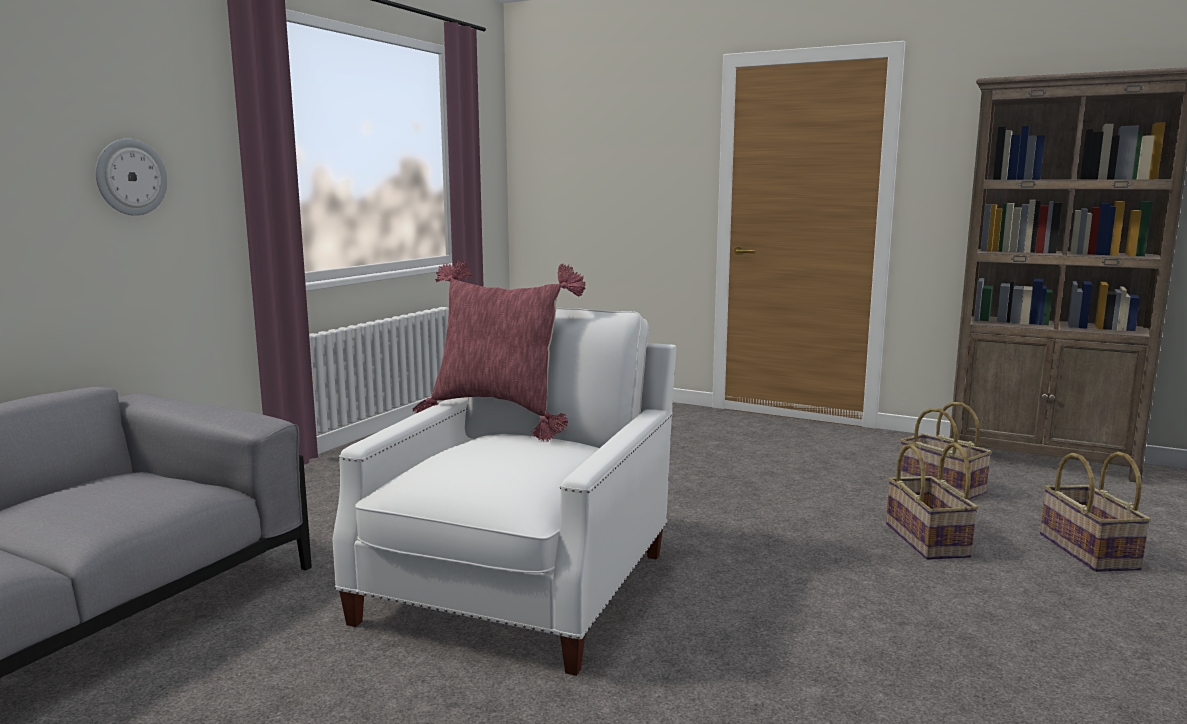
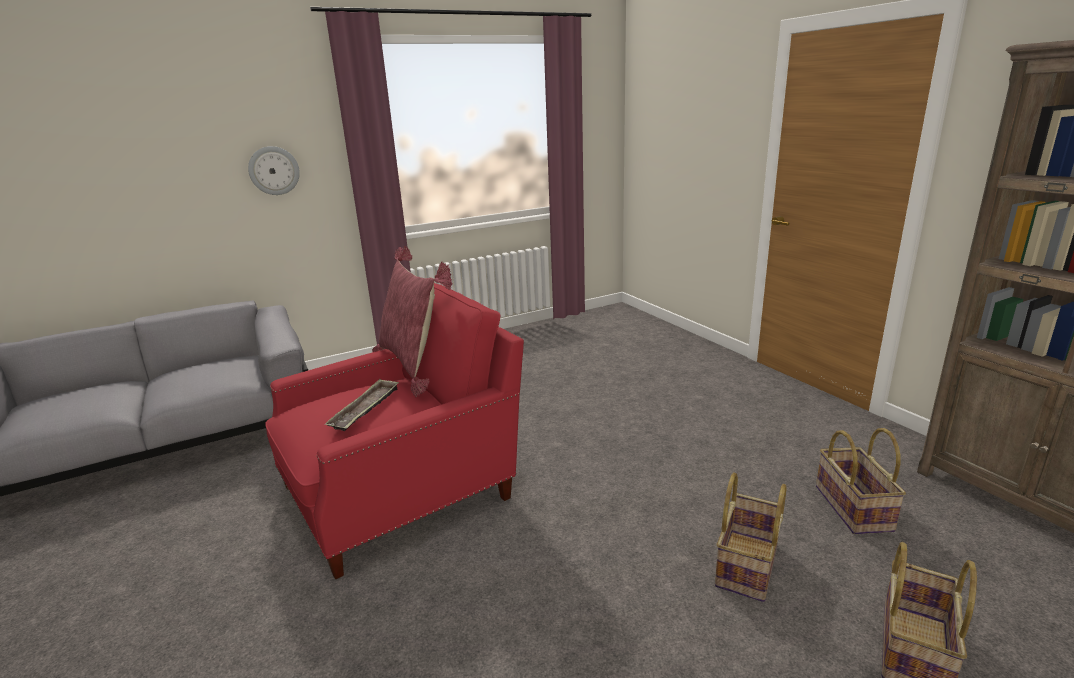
camera: 35 degrees right, 10 degrees up
(516, 456) = (365, 409): none -> tray
(521, 582) = (402, 489): white armchair -> red armchair

